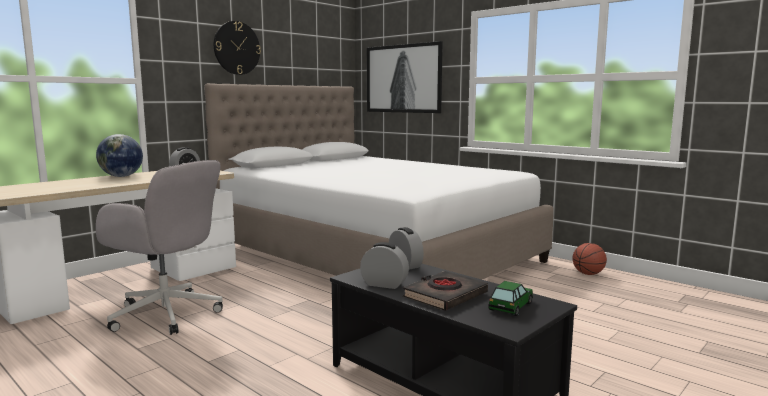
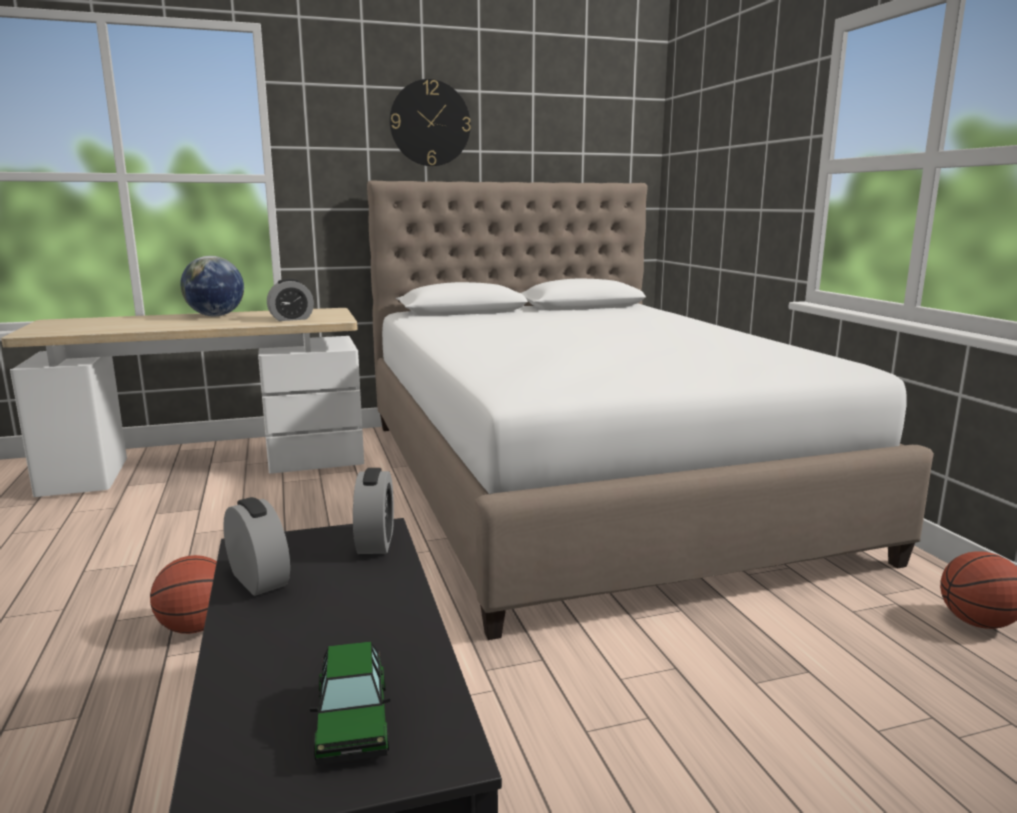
camera: 30 degrees right, 5 degrees up
(166, 315) = (184, 525): grey office chair -> none
(264, 352) = (196, 627): none -> basketball
(403, 78) = (721, 167): picture -> none
(445, 296) = (294, 643): black book -> none
(510, 306) = (352, 722): toy car -> toy car turned 105 degrees clockwise

